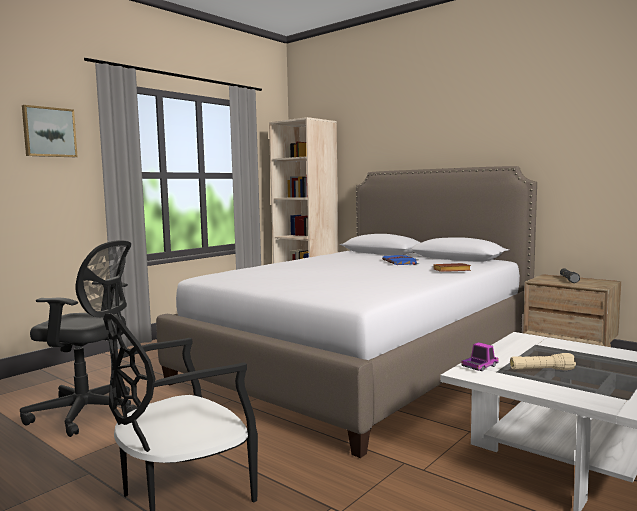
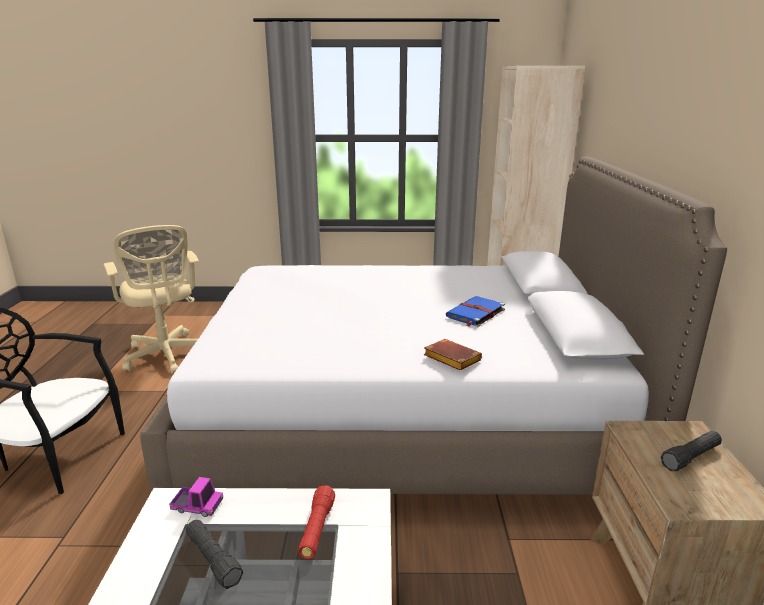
camera: 50 degrees right, 15 degrees up
(49, 132) = (230, 97): picture -> none
(88, 413) = (166, 356): black office chair -> beige office chair
(535, 348) = (317, 529): none -> red flashlight
(541, 370) = (213, 560): beige flashlight -> black flashlight

